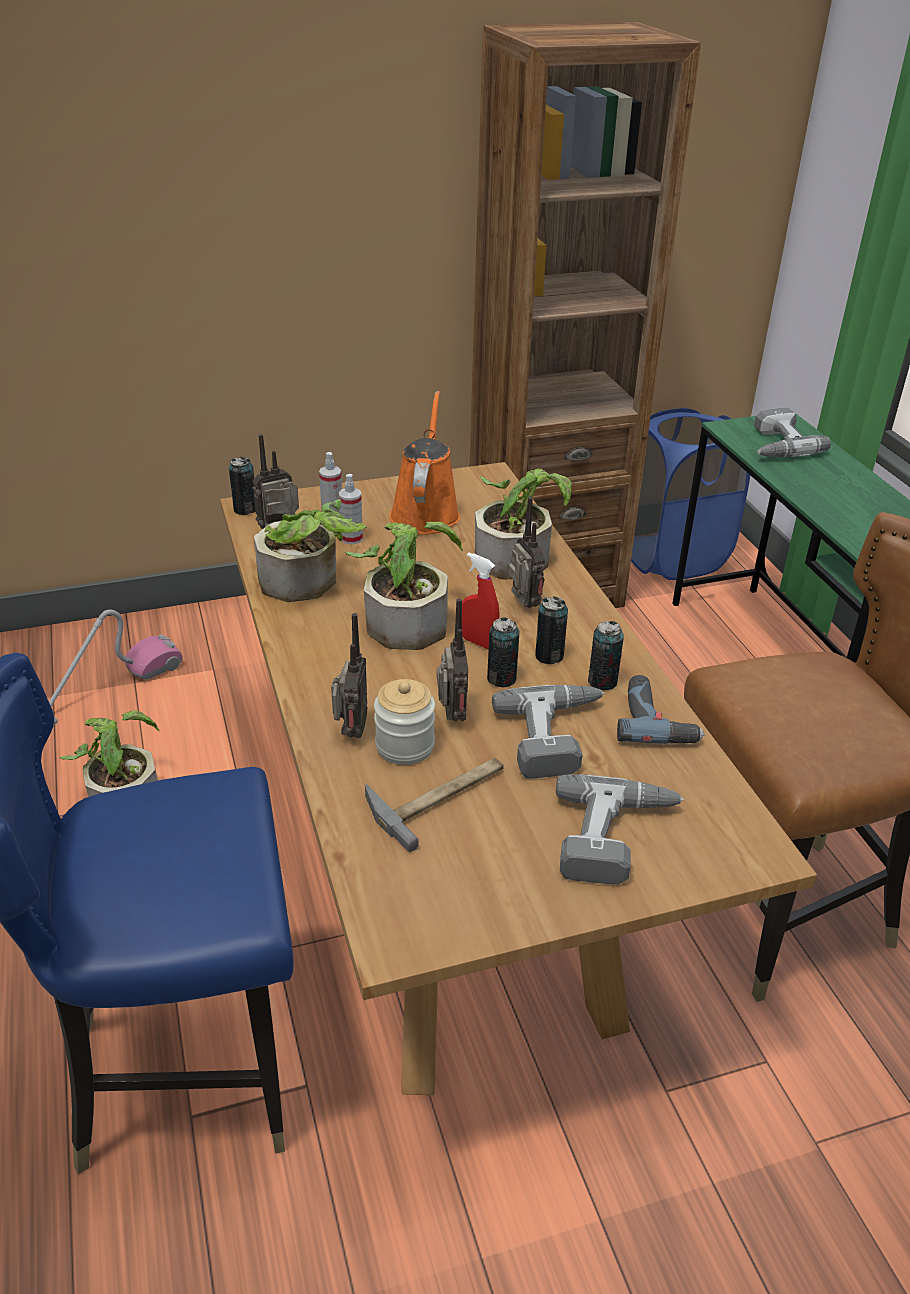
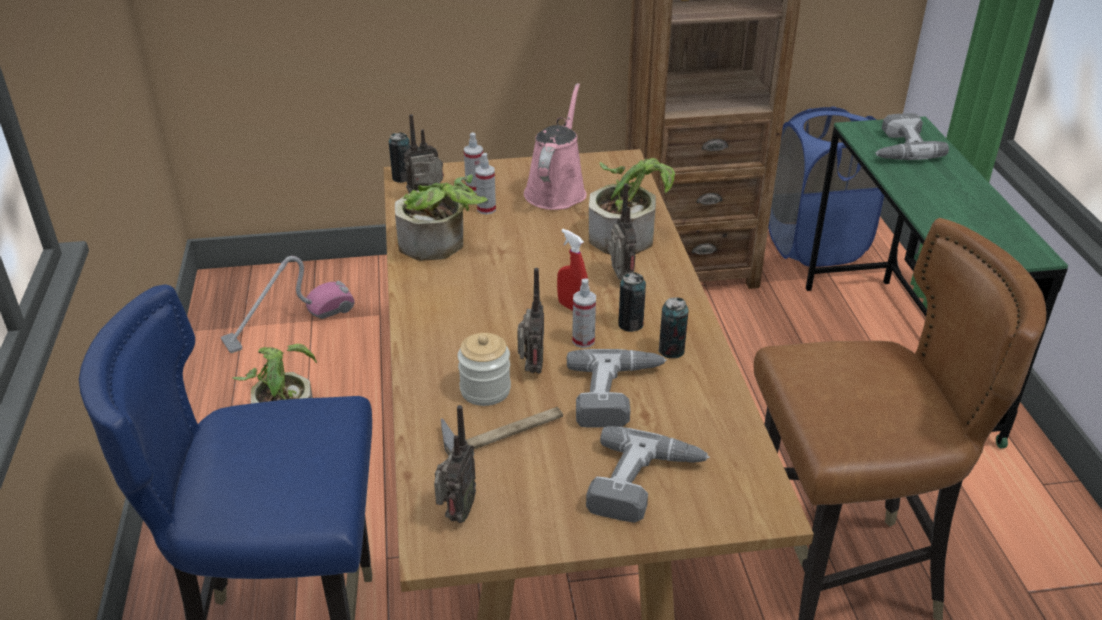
camera: 10 degrees right, 0 degrees up
(350, 733) = (443, 375): radio -> radio (456, 514)
(406, 618) = (515, 282): potted plant -> none
(425, 512) = (556, 190): orange watering can -> pink watering can
(501, 679) = (583, 340): can -> spray bottle
(656, 720) = (710, 387): power drill -> none

